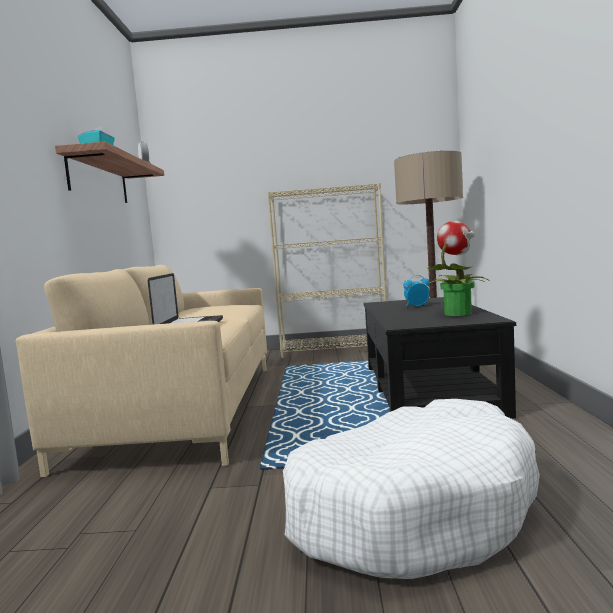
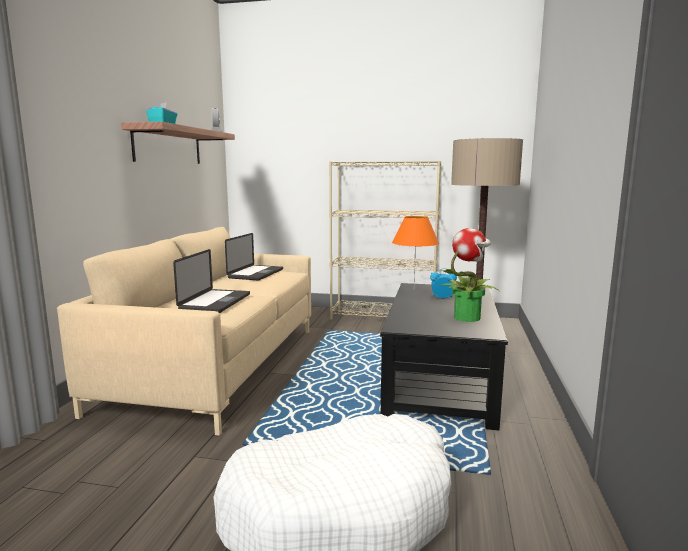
camera: 10 degrees right, 5 degrees up
(210, 308) = (256, 274): none -> laptop
(382, 305) = (414, 290): none -> orange table lamp

